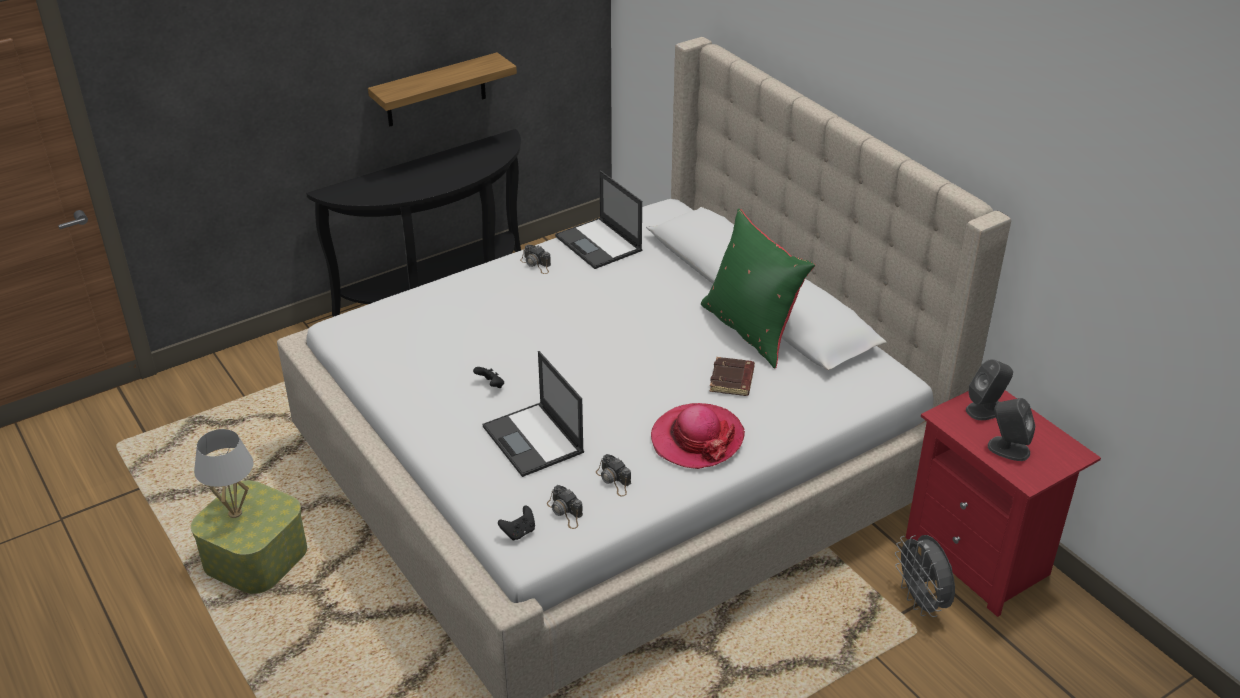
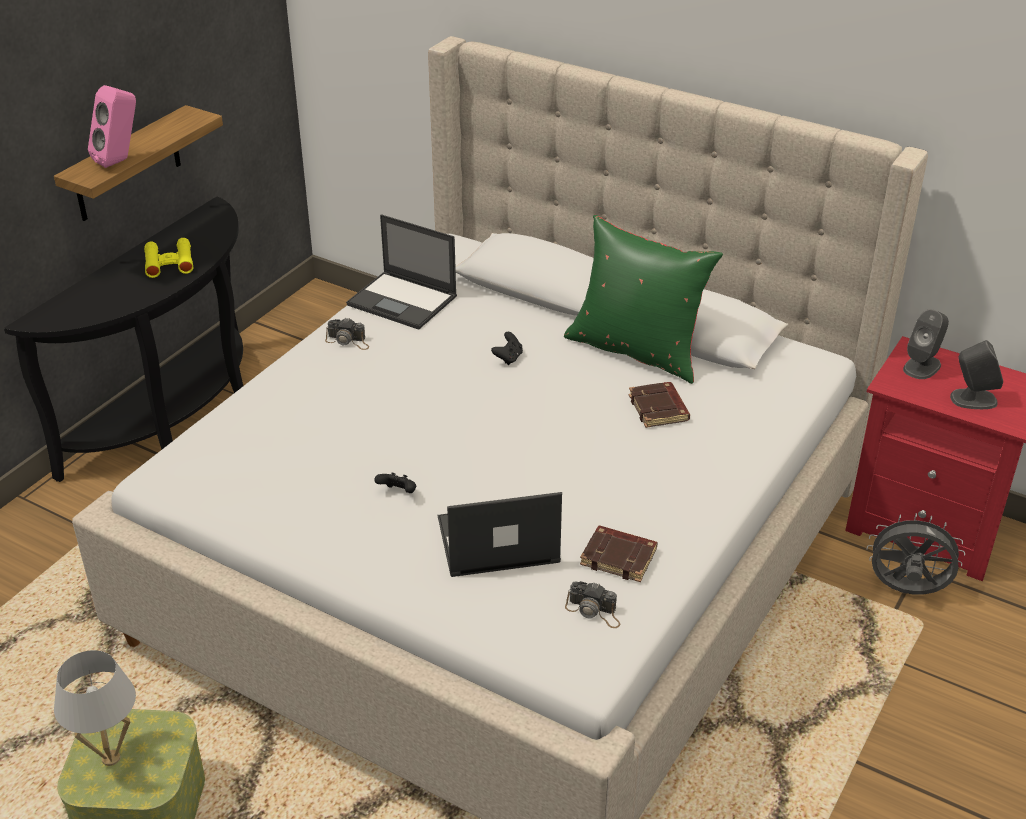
camera: 25 degrees left, 0 degrees up
(419, 86) = (120, 161): none -> pink speaker
(446, 172) = (169, 263): none -> yellow binoculars
(519, 532) = (559, 653): black game controller -> black game controller (508, 358)
(534, 440) = (496, 540): laptop -> laptop turned 135 degrees clockwise
(614, 480) = (619, 557): camera -> brown book
(696, 439) = (671, 483): hat -> none
(922, 602) = (906, 591): grey fan -> grey fan turned 150 degrees clockwise

